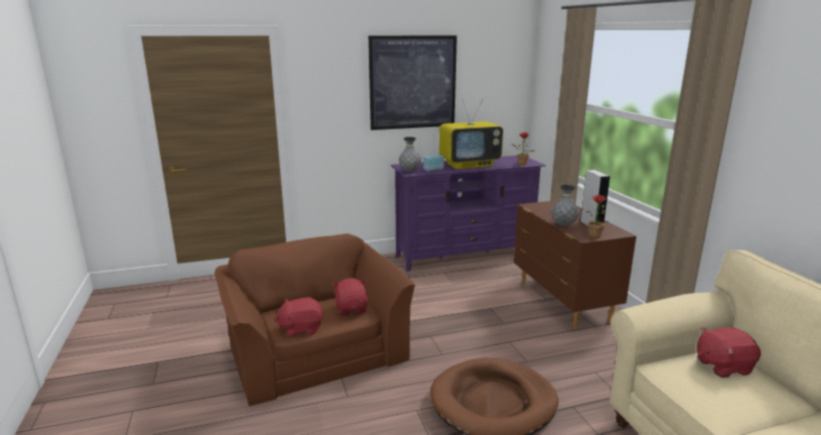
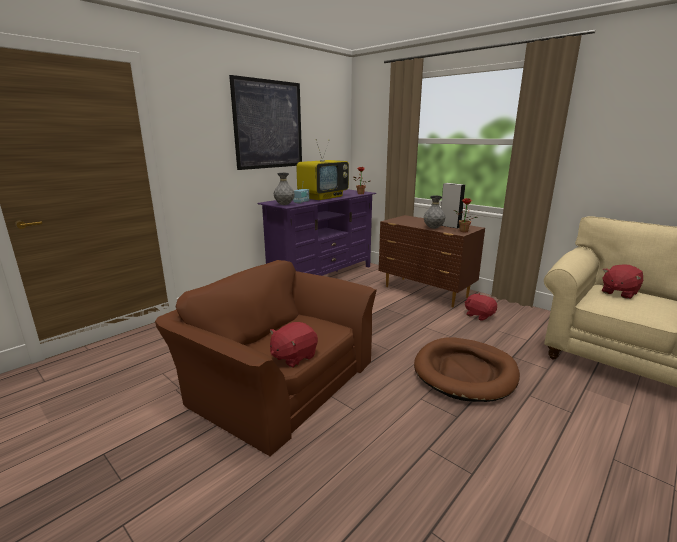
camera: 30 degrees left, 0 degrees up
(352, 309) = (318, 327): red plush toy -> red plush toy (479, 315)

